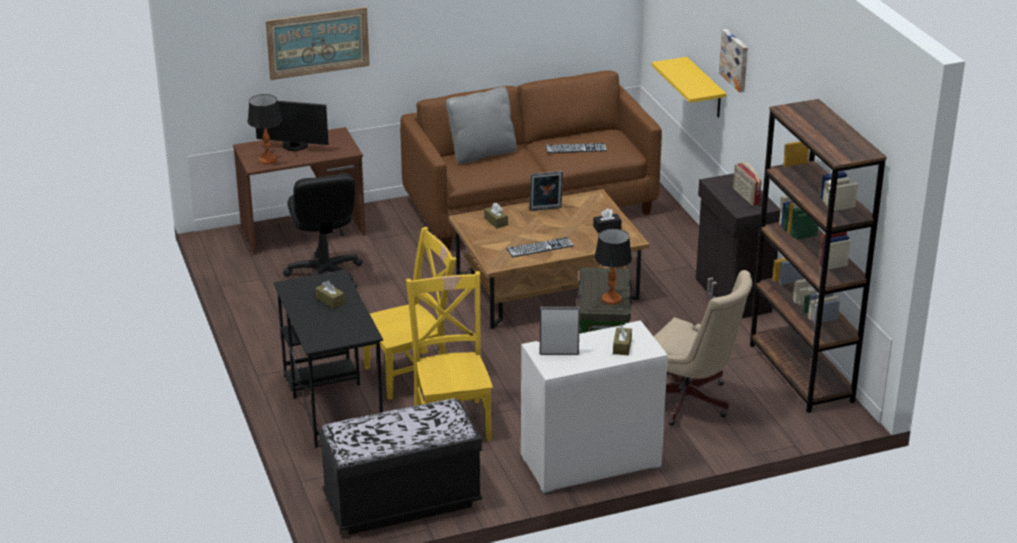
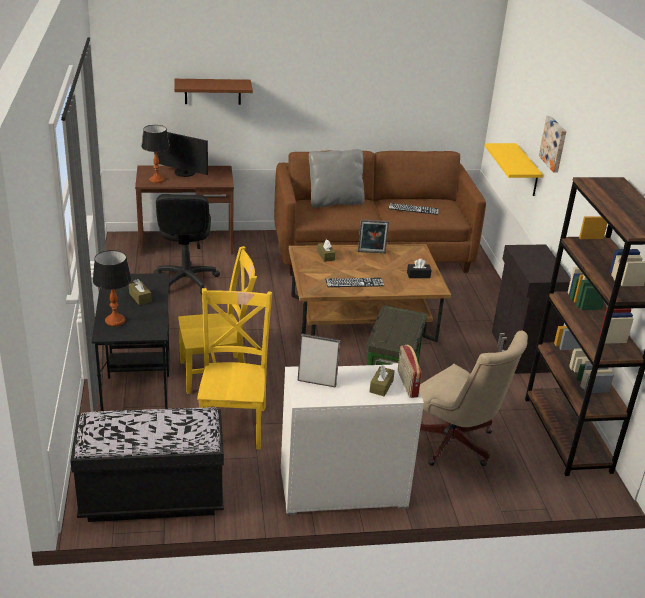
camera: 10 degrees right, 0 degrees up
(318, 43) = (212, 91): picture -> brown shelf
(611, 299) = (400, 338): table lamp -> table lamp (115, 321)
(745, 197) = (543, 265): radio -> radio (406, 384)

